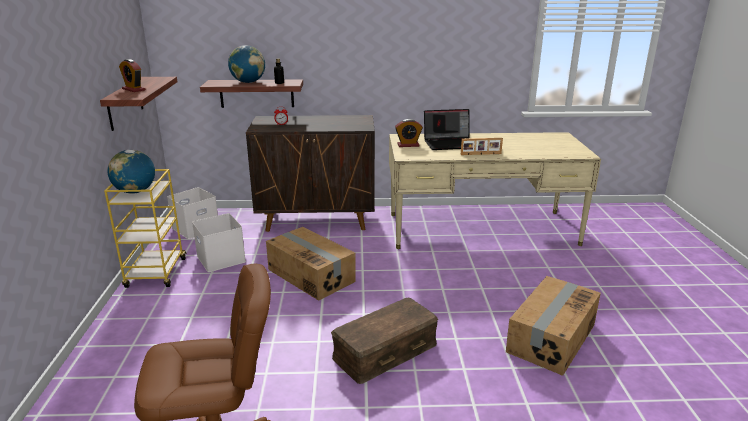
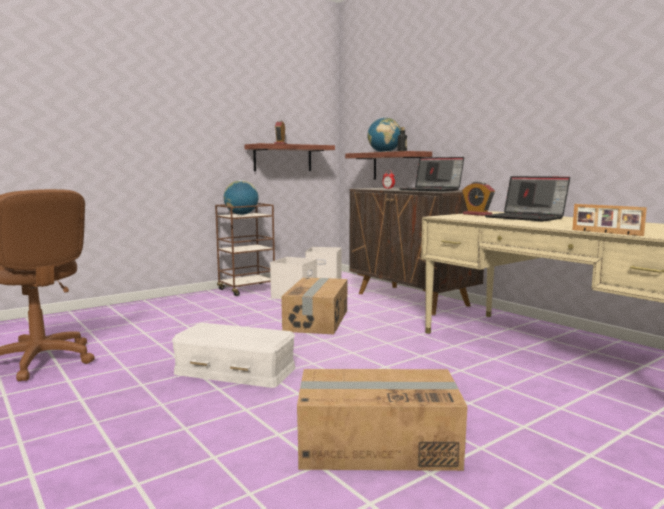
camera: 55 degrees right, 15 degrees down
(156, 273) = (247, 290): yellow cart -> brown cart
(338, 123) = (432, 190): none -> laptop
(384, 350) = (236, 370): brown storage box -> white storage box
(481, 154) = (529, 223): picture frame -> picture frame (606, 232)

